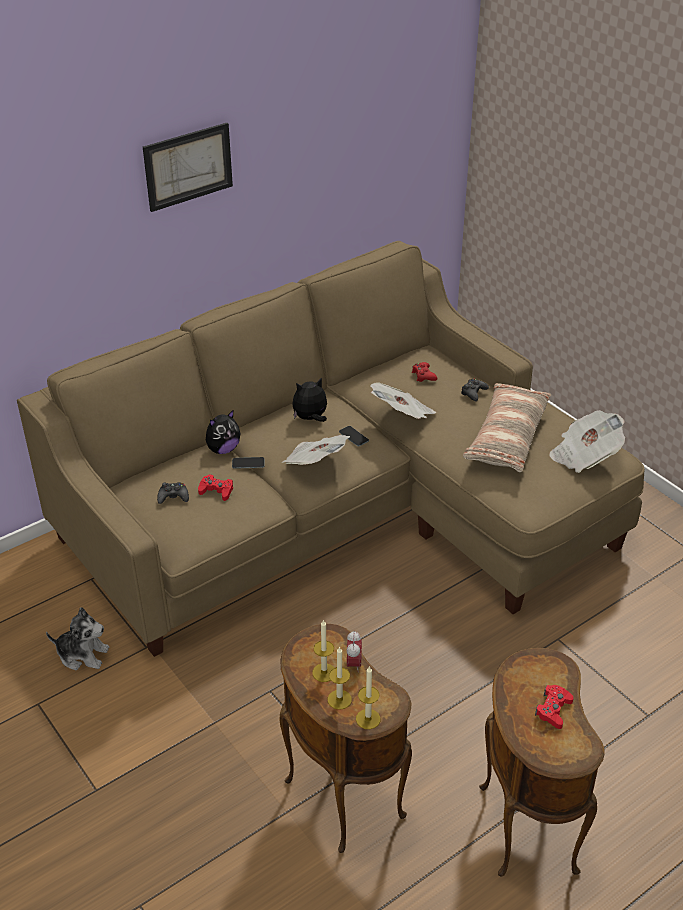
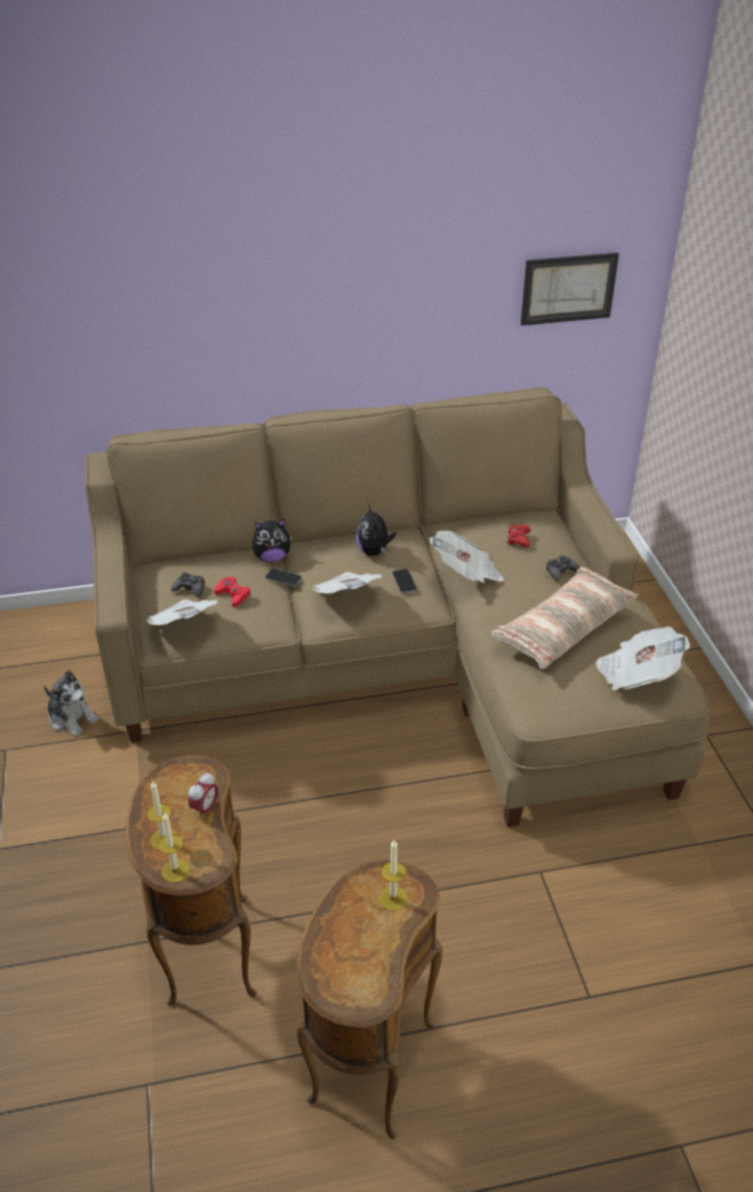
camera: 25 degrees right, 0 degrees up
(188, 166) = (296, 254): picture -> picture (568, 288)
(192, 530) = (184, 626): none -> newspaper
(310, 418) = (374, 551): plush toy -> plush toy turned 105 degrees counterclockwise
(324, 672) = (170, 806): candle -> candle (393, 898)
(553, 710) = (372, 939): red game controller -> none

